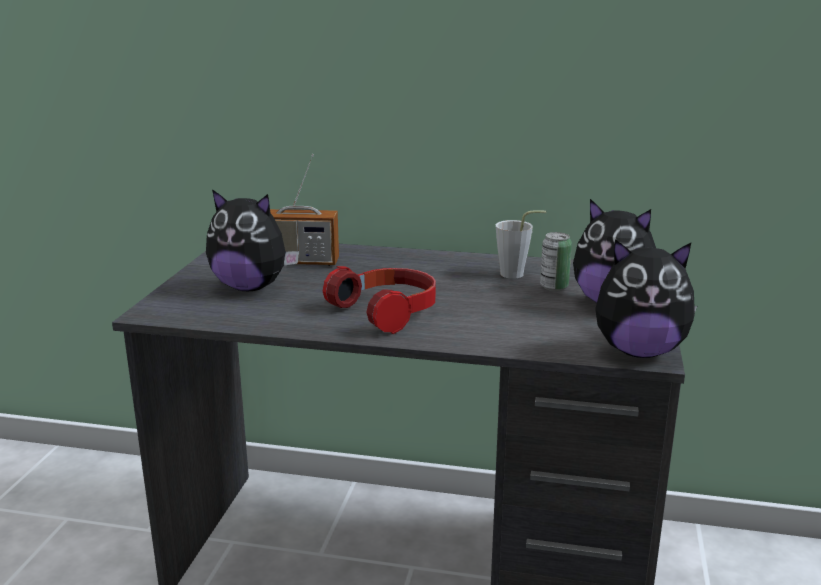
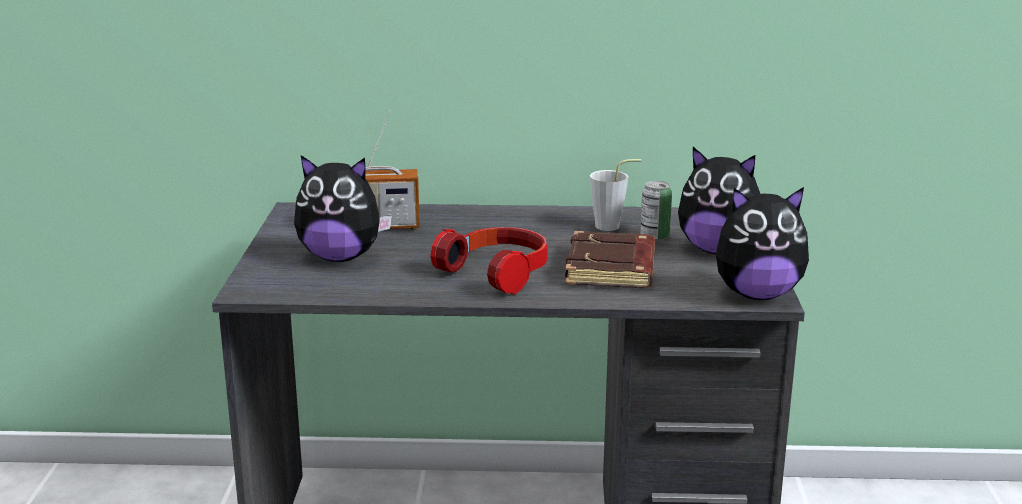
camera: 10 degrees left, 0 degrees up
(500, 316) = (612, 269): none -> brown book

